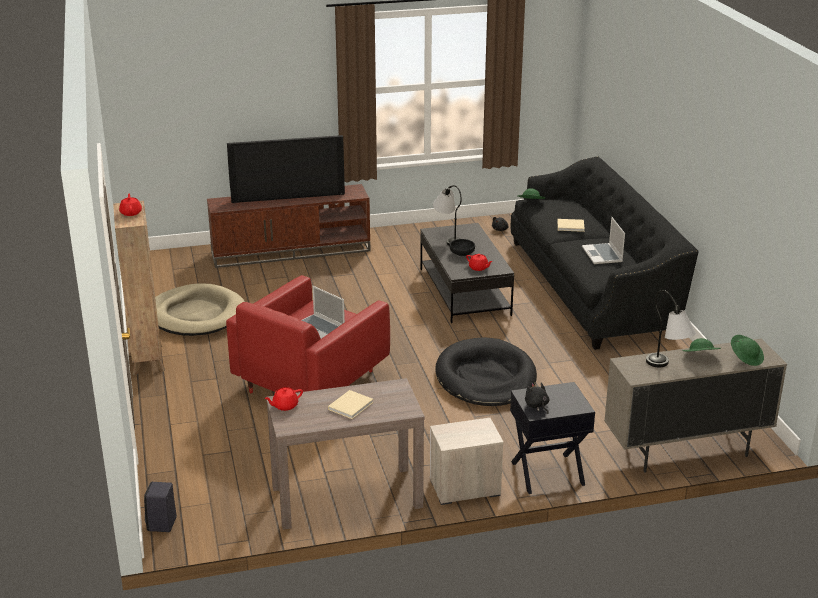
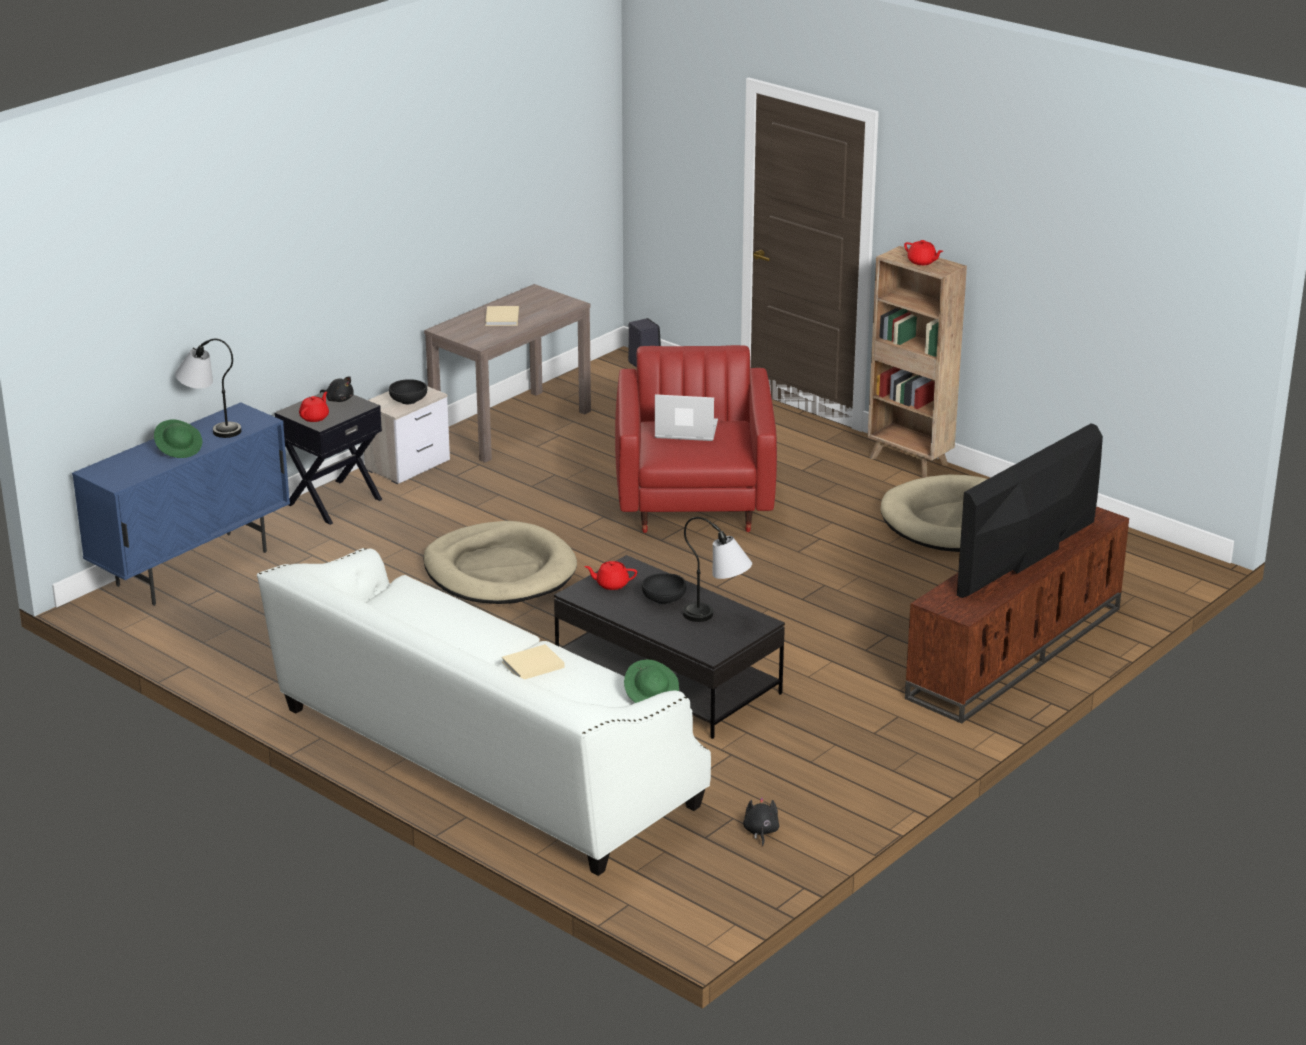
camera: 145 degrees right, 0 degrees up
(284, 406) = (561, 302): red teapot -> red teapot (315, 417)
(465, 429) = (408, 401): none -> black bowl
(486, 377) = (499, 571): black dog bed -> beige dog bed
(591, 287) = (483, 759): black sofa -> white sofa
(603, 255) = (432, 625): laptop -> none
(685, 451) = (193, 568): beige cabinet -> blue cabinet
(746, 358) = (124, 464): green hat -> none

